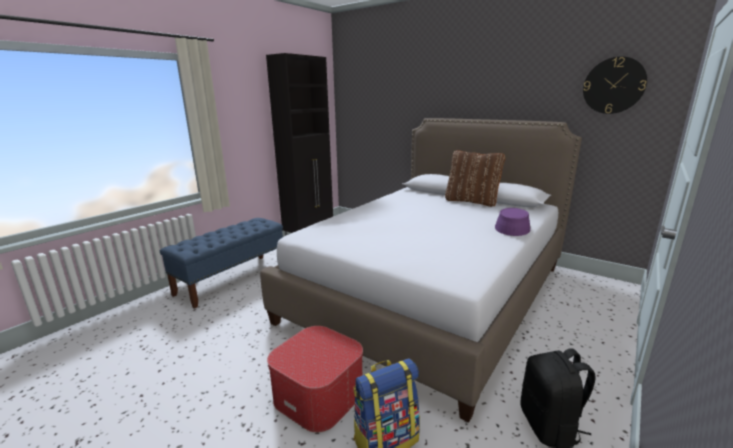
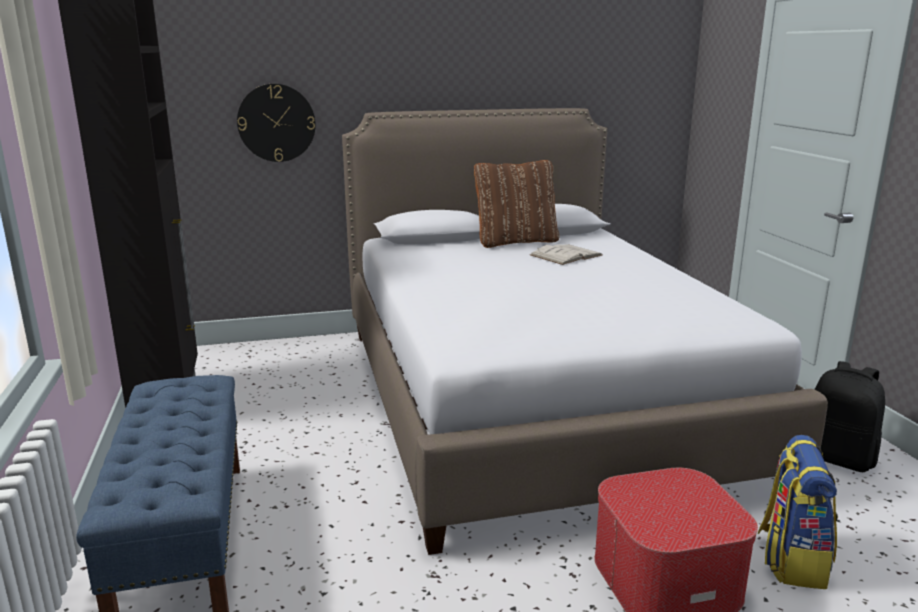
camera: 50 degrees left, 0 degrees up
(476, 214) = (566, 255): none -> white book
(512, 227) = (637, 259): purple hat -> none
(613, 85) = (626, 58): wall clock -> wall clock (276, 123)

